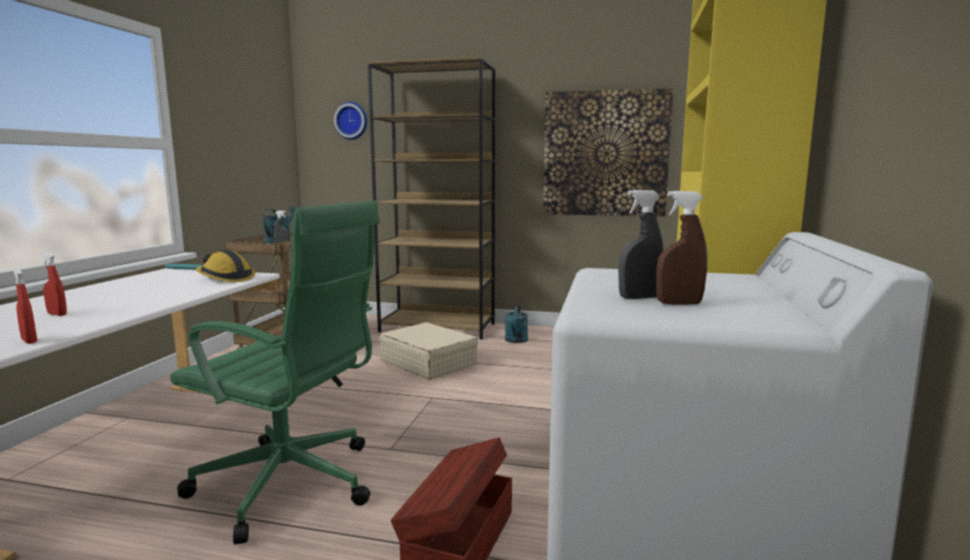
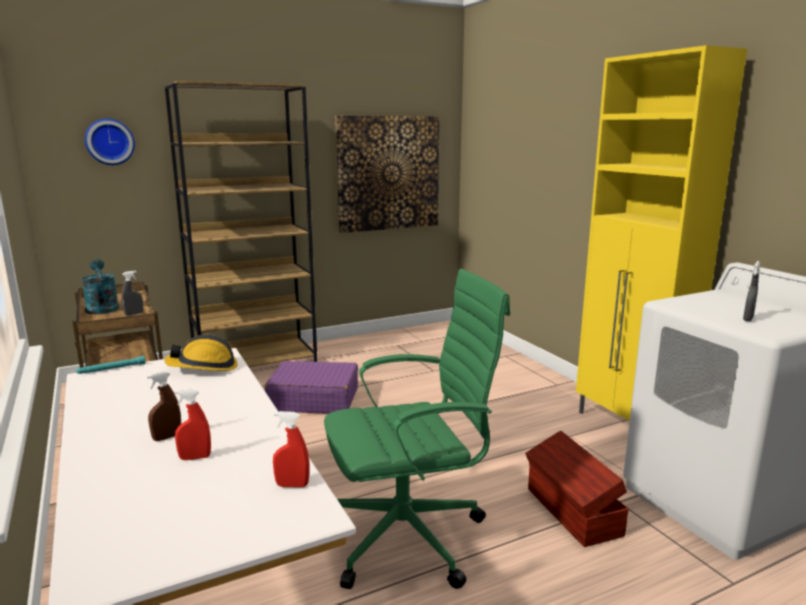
camera: 40 degrees left, 5 degrees up
(428, 363) = (313, 399): beige suitcase -> purple suitcase
(515, 341) = (347, 357): turquoise watering can -> none
(679, 303) = (769, 318): brown spray bottle -> brown spray bottle (167, 437)

